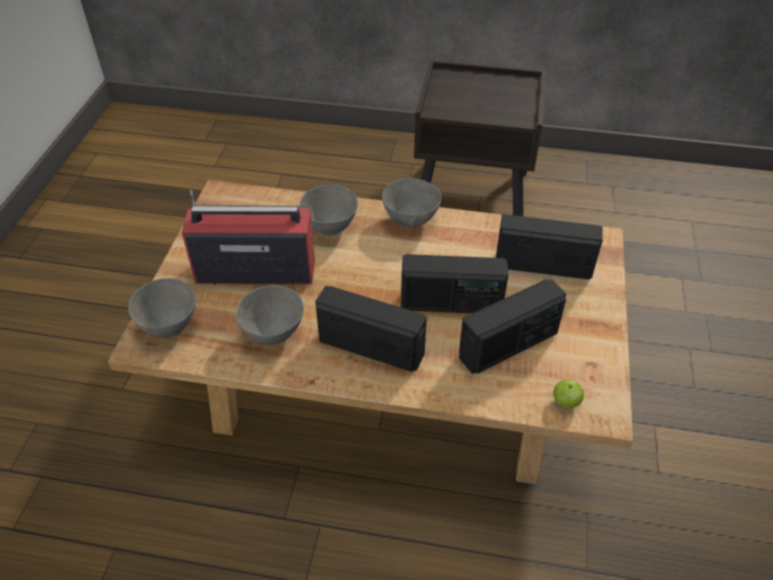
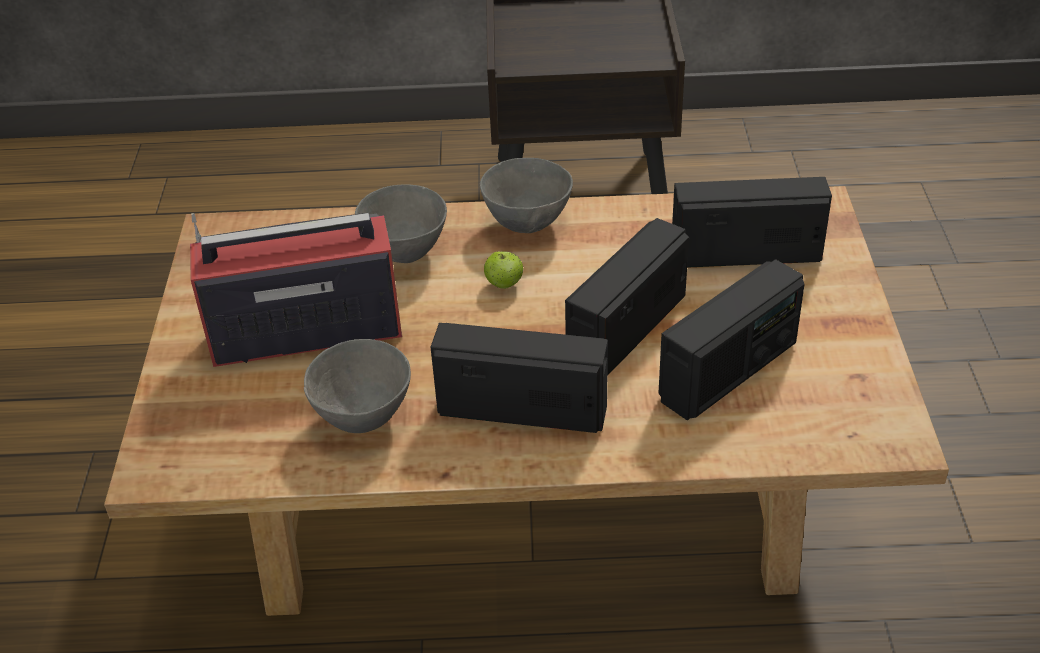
camera: 10 degrees left, 5 degrees down
(170, 327) = (192, 436): grey bowl -> none
(451, 304) = (625, 329): radio -> radio turned 135 degrees clockwise
(566, 402) = (837, 434): apple -> apple (504, 284)

